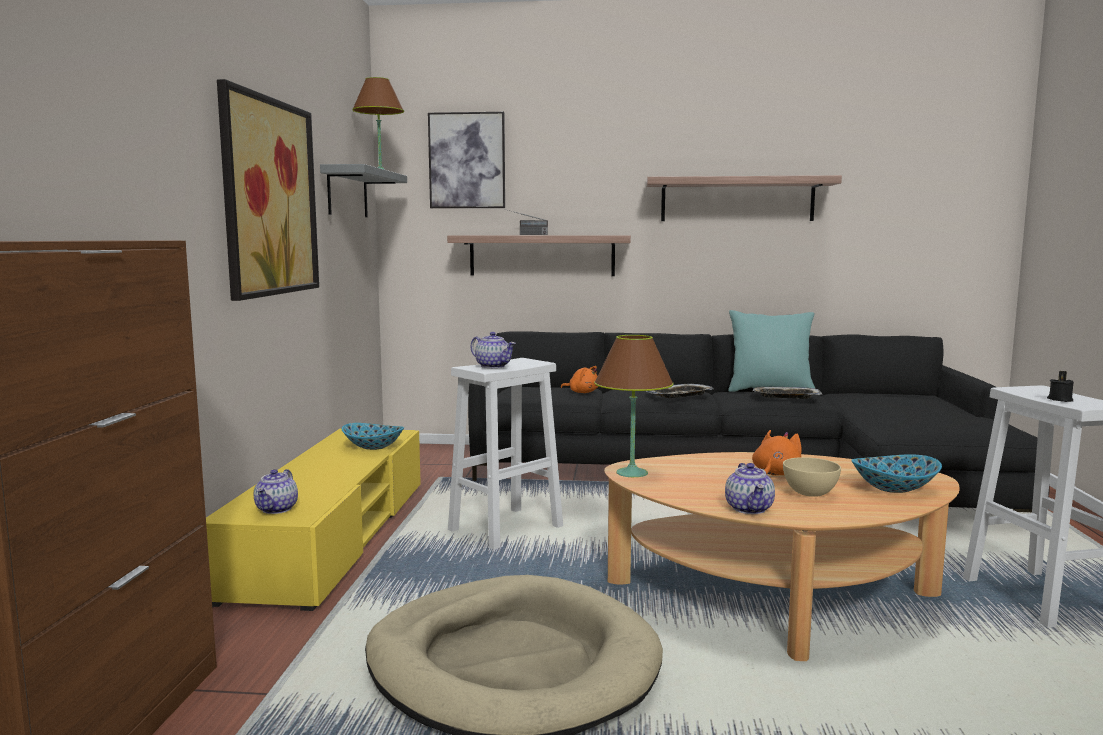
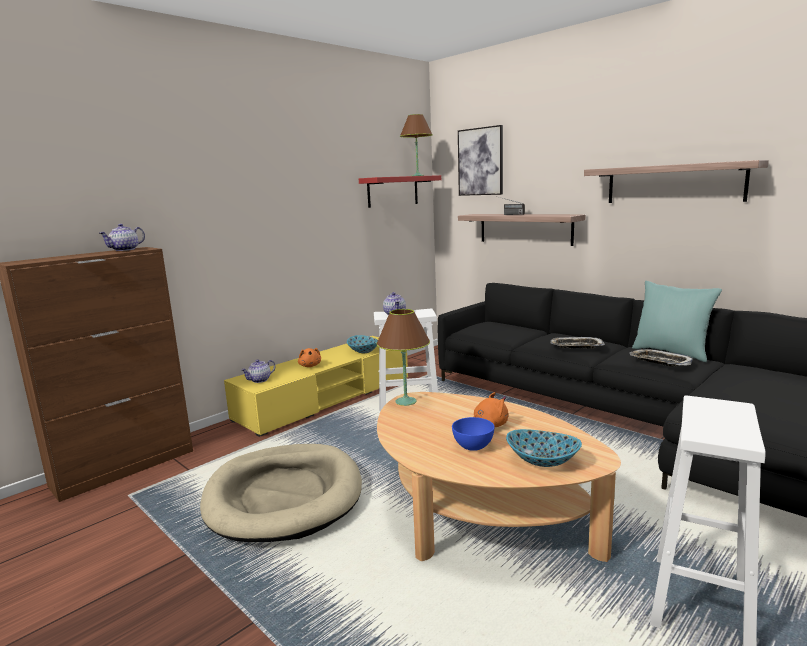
camera: 40 degrees right, 5 degrees up
(269, 197) = (300, 206): picture -> none
(347, 193) = (393, 191): grey shelf -> red shelf
(582, 392) = (517, 333): orange plush toy -> orange plush toy (310, 366)
(750, 509) = (409, 446): teapot -> teapot (125, 250)
(809, 493) = (473, 446): beige bowl -> blue bowl
(1060, 399) = (706, 423): black candle -> none

